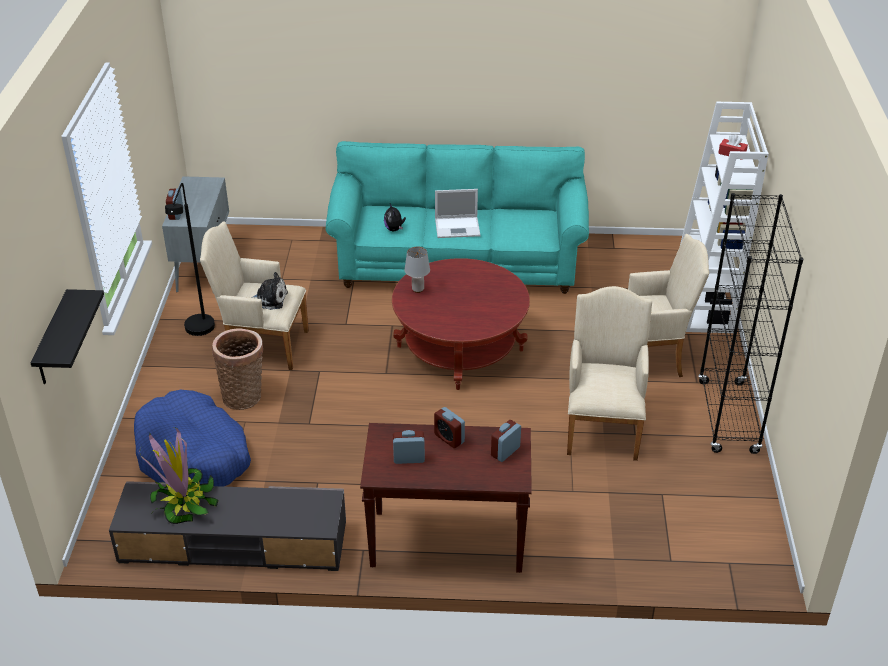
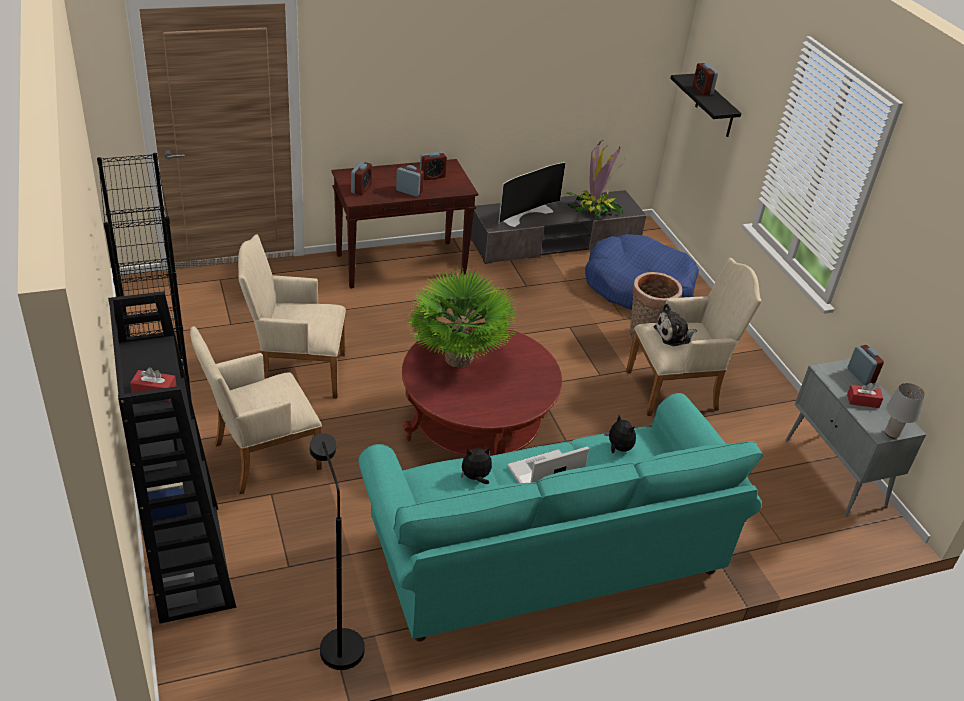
camera: 155 degrees right, 0 degrees up
(64, 330) = (702, 90): none -> alarm clock
(198, 199) = (863, 401): none -> red tissue box
(199, 332) = (750, 392): black floor lamp -> black floor lamp (337, 641)
(275, 511) = (526, 213): none -> television
(417, 289) = (534, 372): grey table lamp -> grey table lamp (891, 433)
(474, 311) = (458, 358): none -> potted plant
(507, 231) = (475, 478): none -> plush toy
(603, 427) = (296, 372): beige armchair -> beige armchair turned 105 degrees clockwise
(703, 303) = (188, 561): white bookcase -> black bookcase

